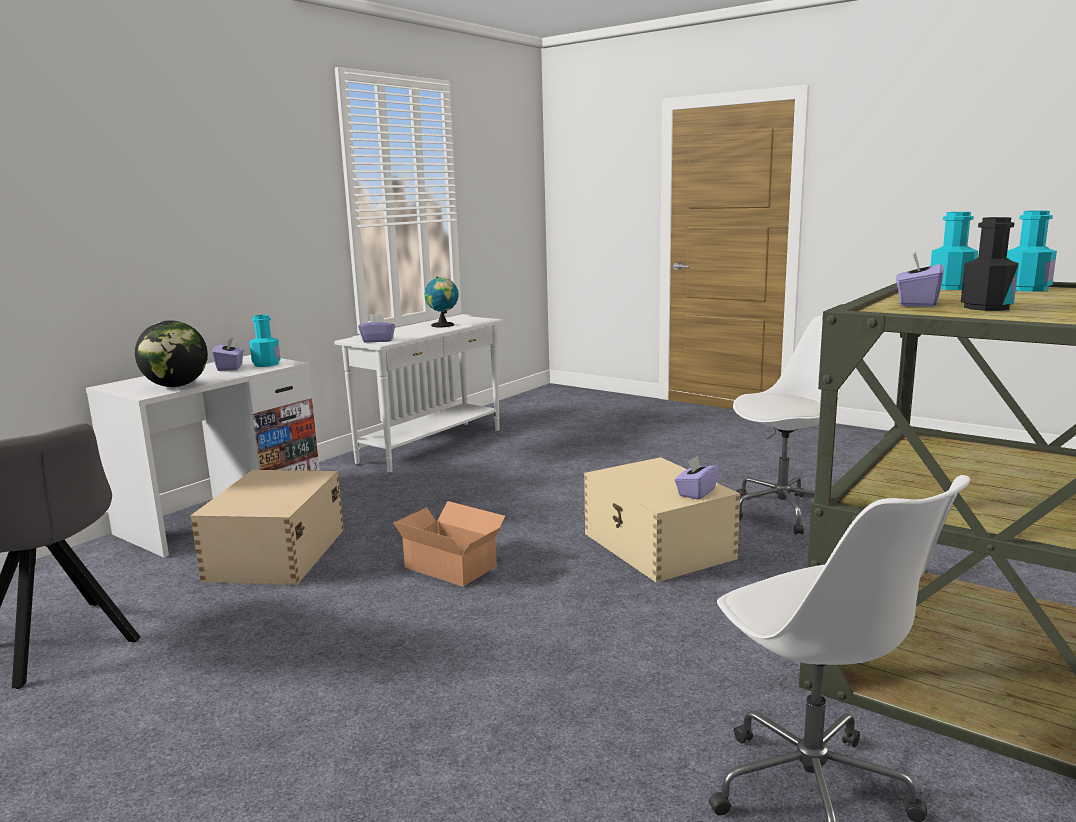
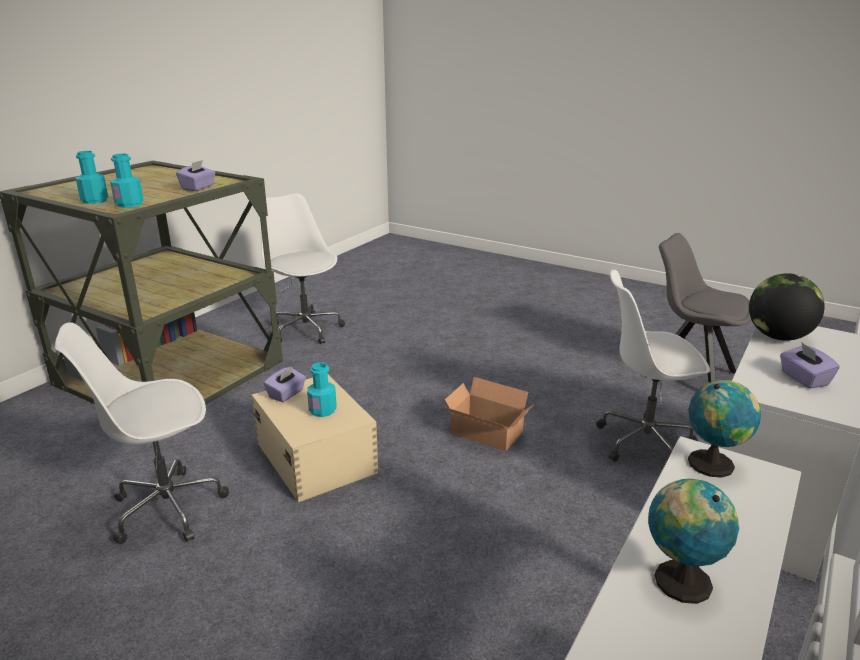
camera: 175 degrees right, 10 degrees up
(266, 364) = (773, 387): turquoise bottle -> turquoise bottle (323, 410)
(275, 555) = (641, 443): beige storage box -> white office chair
(378, 340) = (713, 463): purple tissue box -> globe
(986, 307) = (177, 183): black bottle -> none

